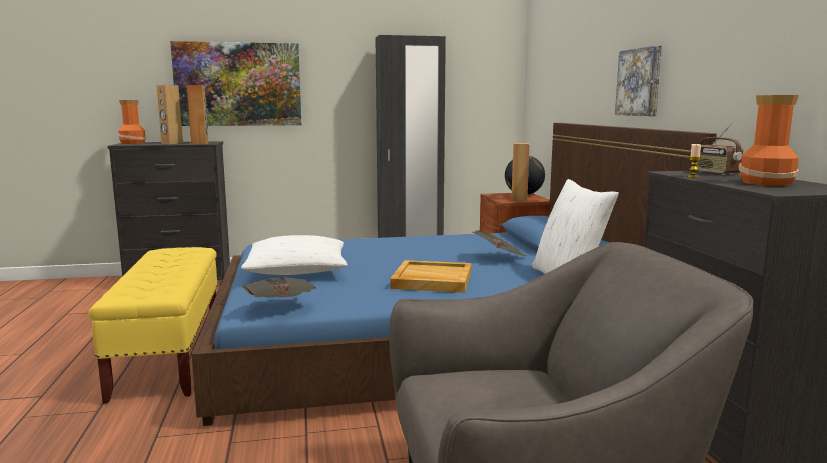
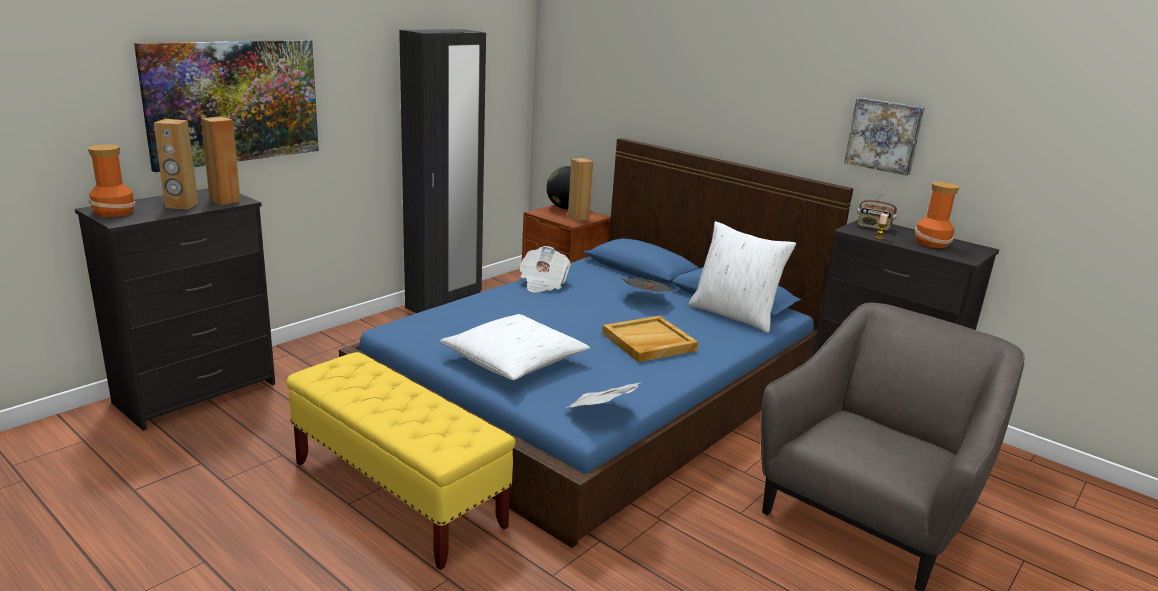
camera: 40 degrees left, 10 degrees up
(430, 239) = (542, 283): none -> newspaper
(640, 82) = (748, 122): picture -> picture (884, 135)

